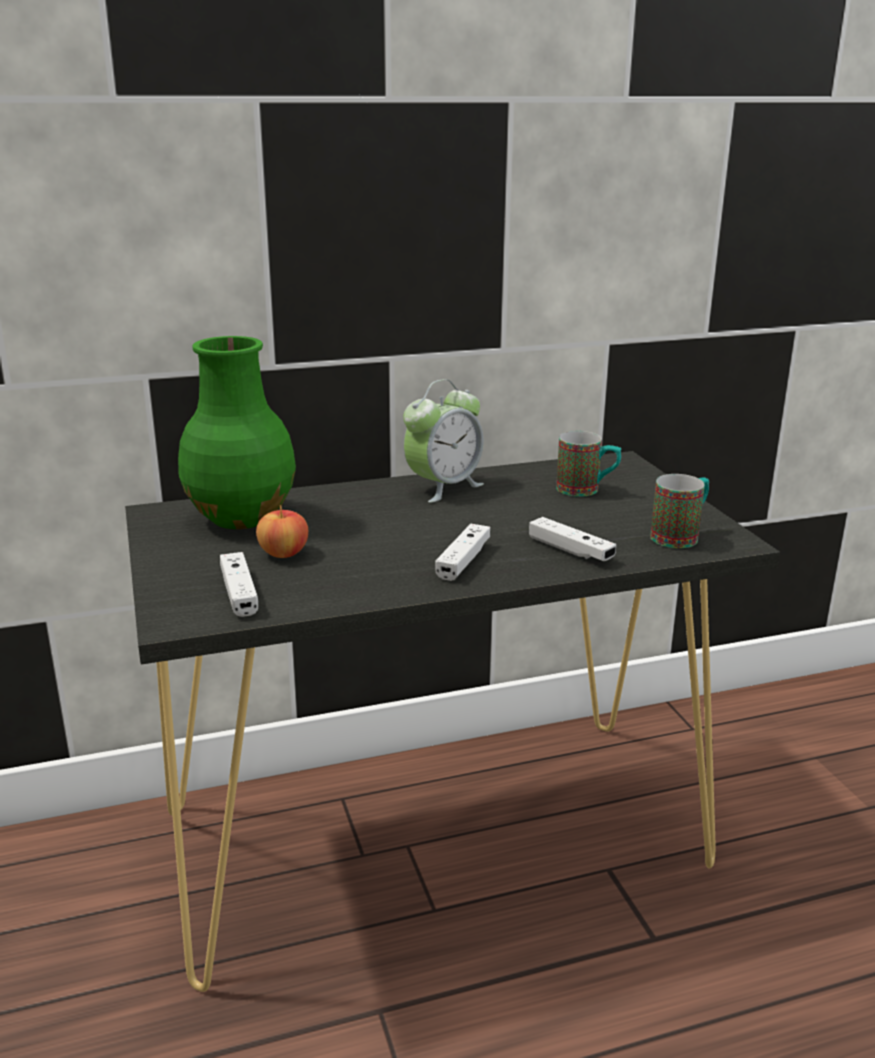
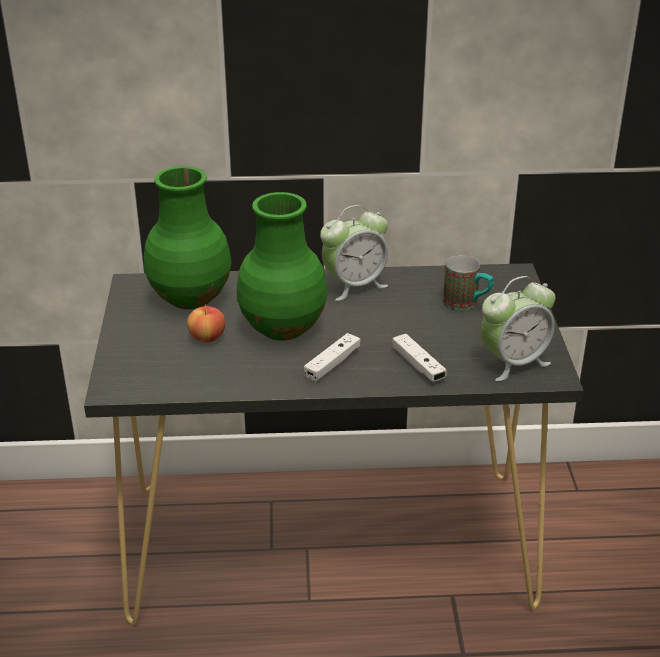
camera: 15 degrees right, 10 degrees up
(239, 593) = (163, 371): white game controller -> none
(378, 533) = (283, 327): none -> green vase
(680, 536) = (513, 363): mug -> alarm clock

